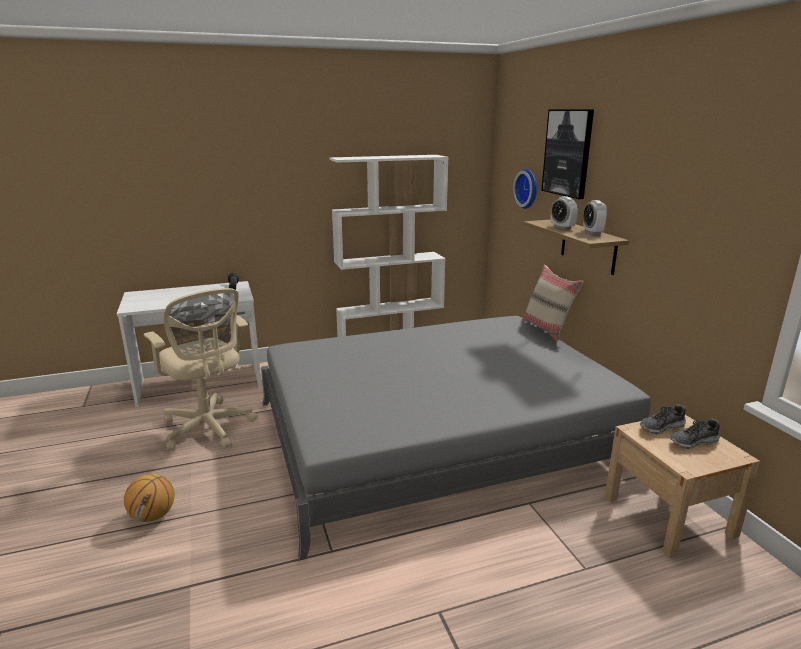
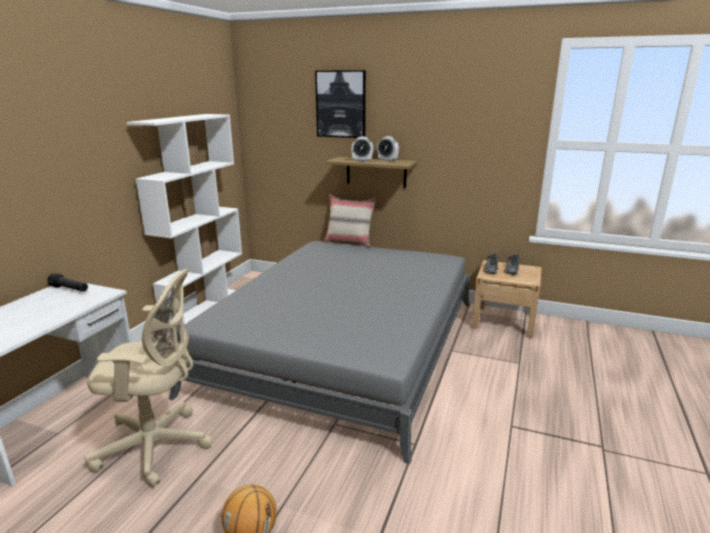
camera: 50 degrees left, 0 degrees up
(528, 188) = (295, 136): wall clock -> none

